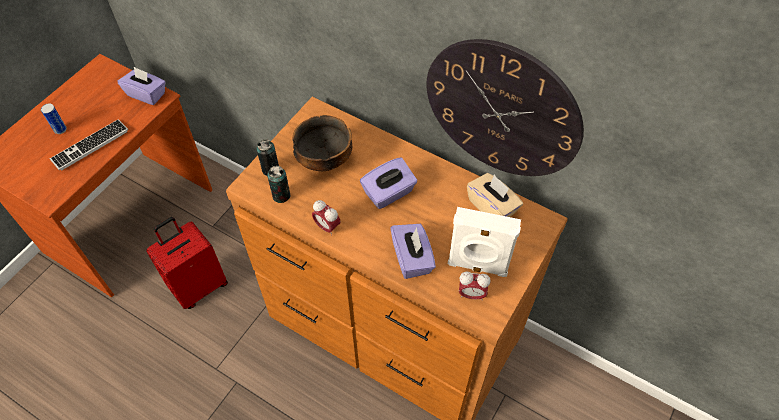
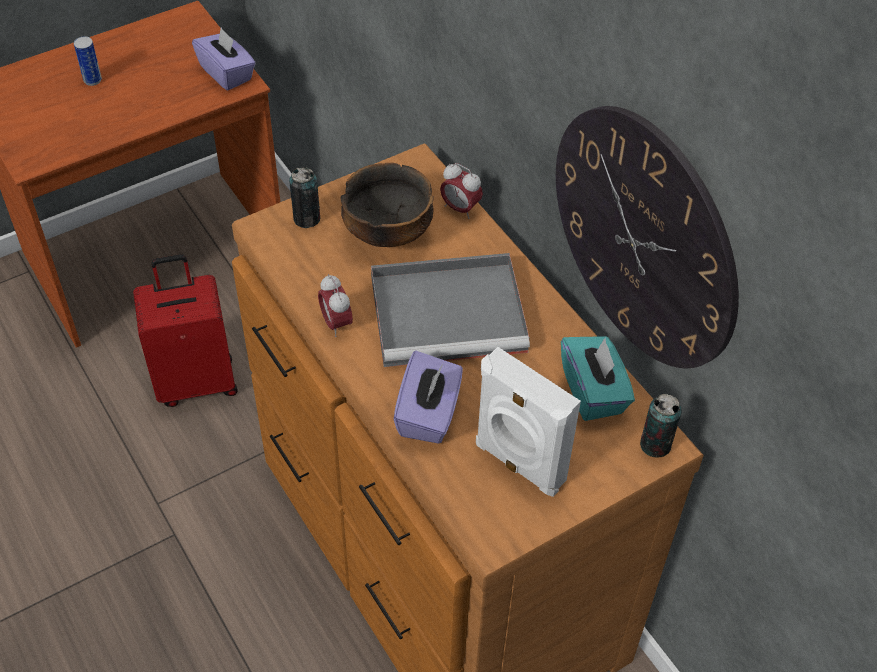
camera: 25 degrees right, 5 degrees down
(90, 145) = (117, 114): keyboard -> none
(281, 196) = (300, 258): can -> can (655, 445)
(389, 193) = (451, 313): purple tissue box -> grey tray
(471, 294) = (484, 499): alarm clock -> alarm clock (460, 208)
(492, 207) = (593, 392): beige tissue box -> turquoise tissue box

